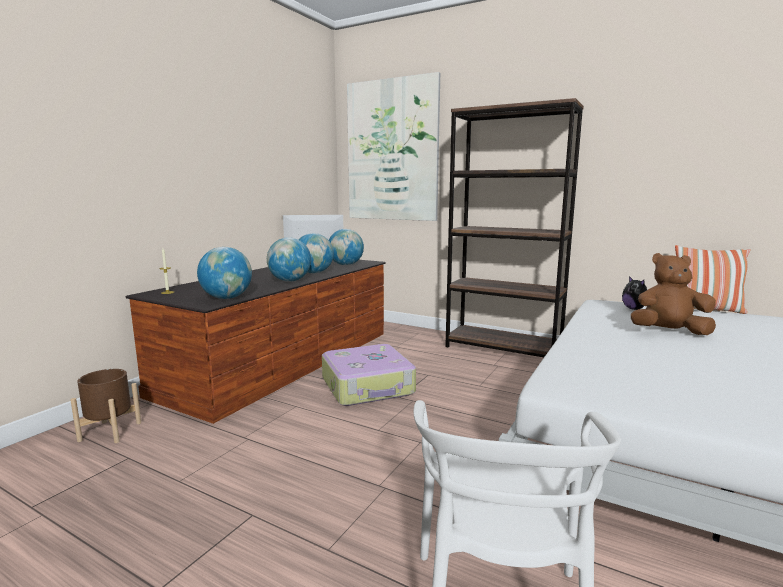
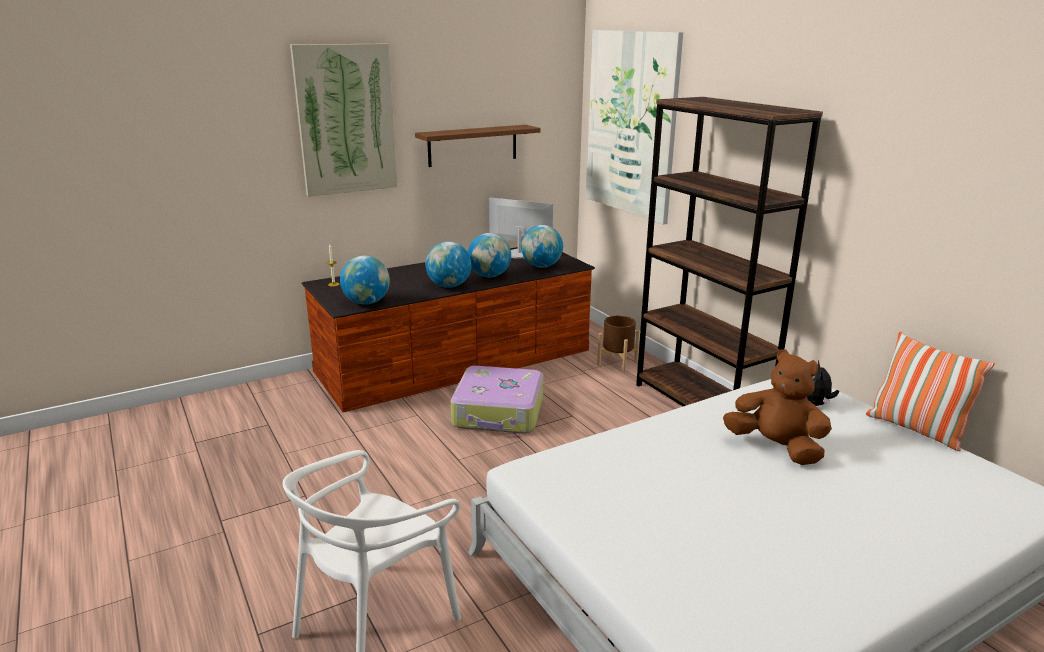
camera: 30 degrees right, 10 degrees up
(110, 431) = (272, 398): brown planter -> brown planter (617, 362)
(164, 124) = (346, 120): none -> picture
(269, 167) = (473, 145): none -> brown shelf

